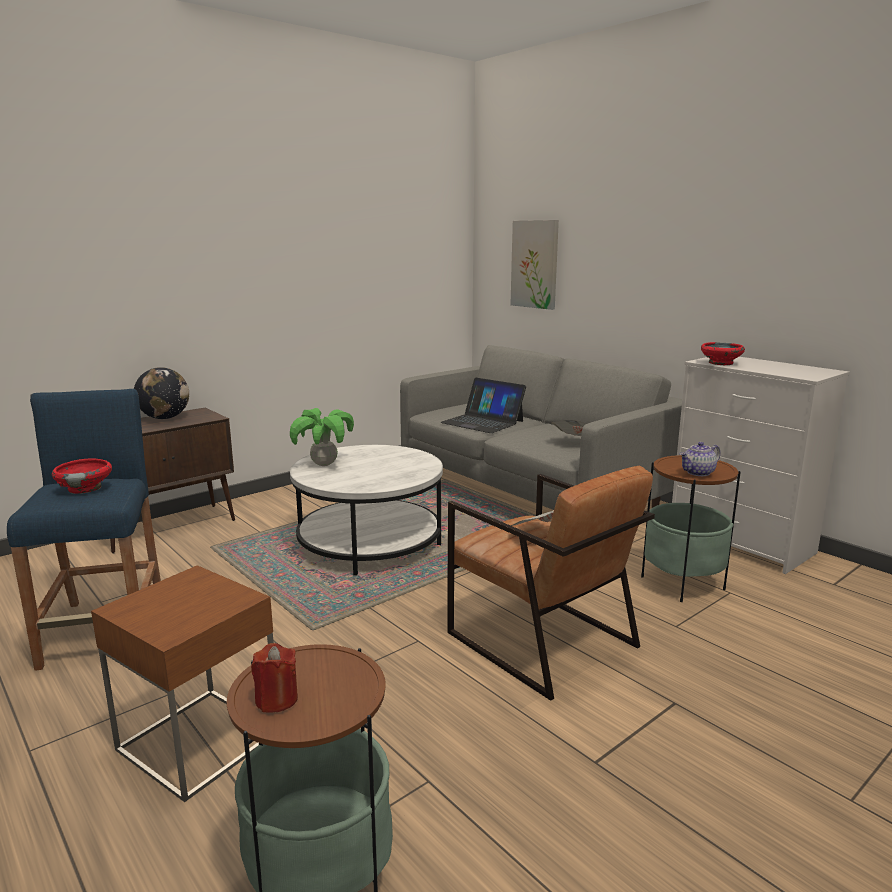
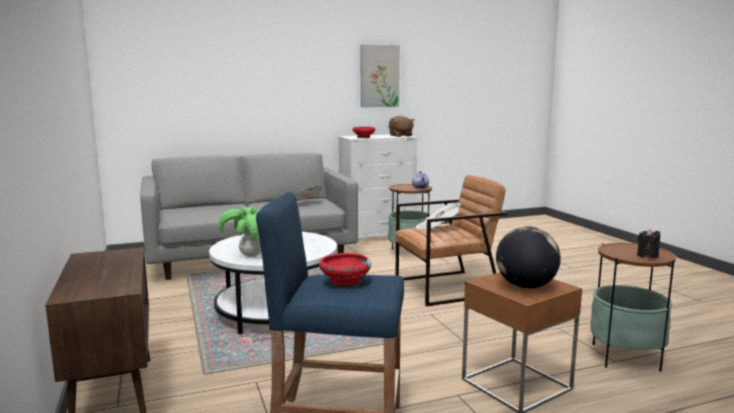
camera: 70 degrees left, 5 degrees down
(165, 418) = (89, 267): globe -> globe (525, 286)
(276, 699) = (647, 256): red candle -> black candle
(482, 422) = (222, 212): laptop -> none
(535, 264) = (175, 89): picture -> picture (379, 76)
(803, 373) = (400, 136): none -> brown plush toy

